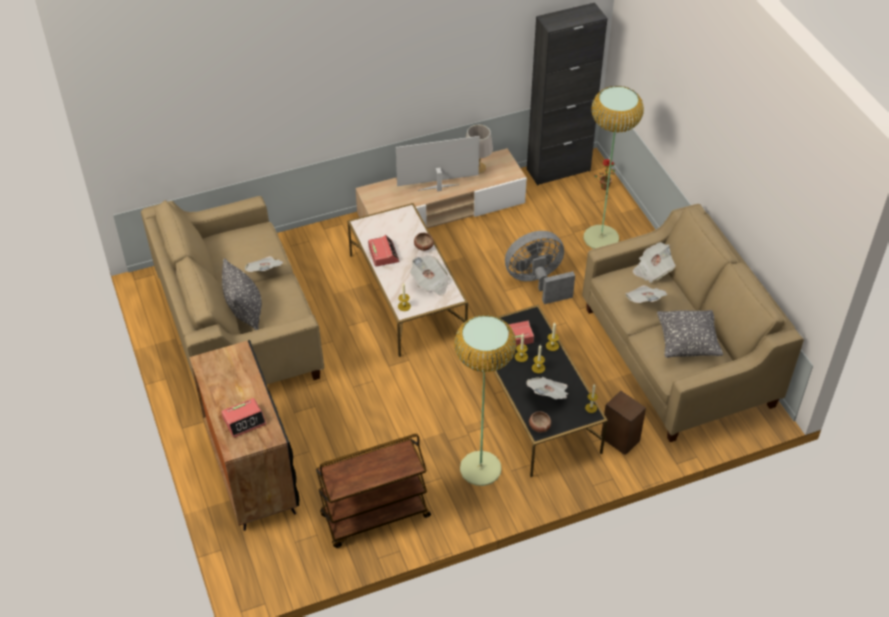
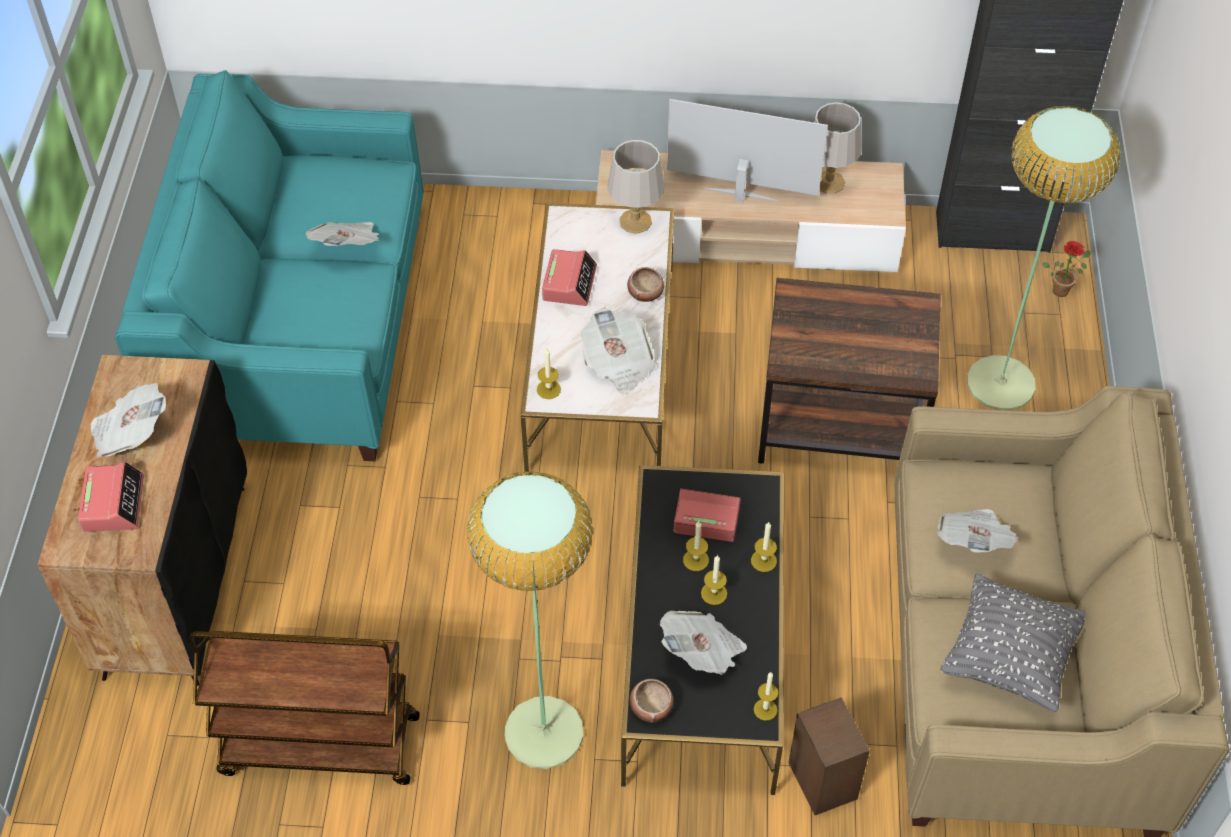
camera: 25 degrees right, 5 degrees up
(239, 330) = (299, 329): beige sofa -> turquoise sofa
(244, 421) = (113, 503): alarm clock -> alarm clock turned 90 degrees counterclockwise
(245, 312) = (274, 306): grey pillow -> none
(398, 214) = (636, 221): none -> grey table lamp
(537, 282) = (839, 426): grey fan -> brown side table
(653, 270) = (1026, 486): newspaper -> newspaper (131, 434)

